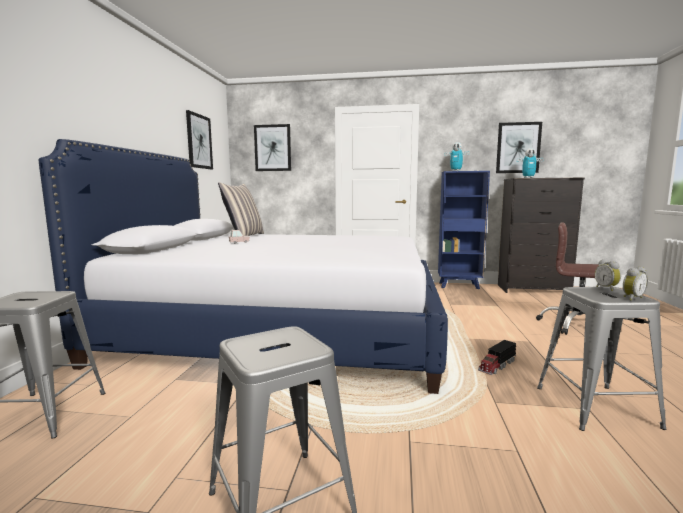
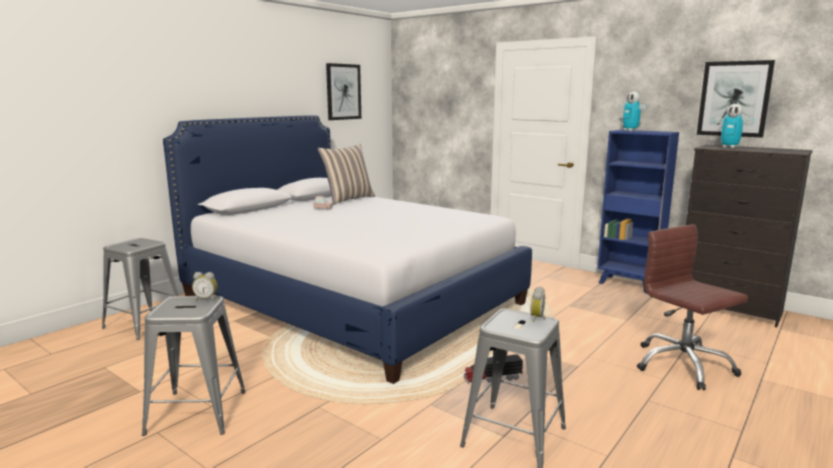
camera: 30 degrees right, 5 degrees up
(272, 148) = (431, 91): picture -> none
(631, 298) = (523, 332): alarm clock -> alarm clock (206, 299)

